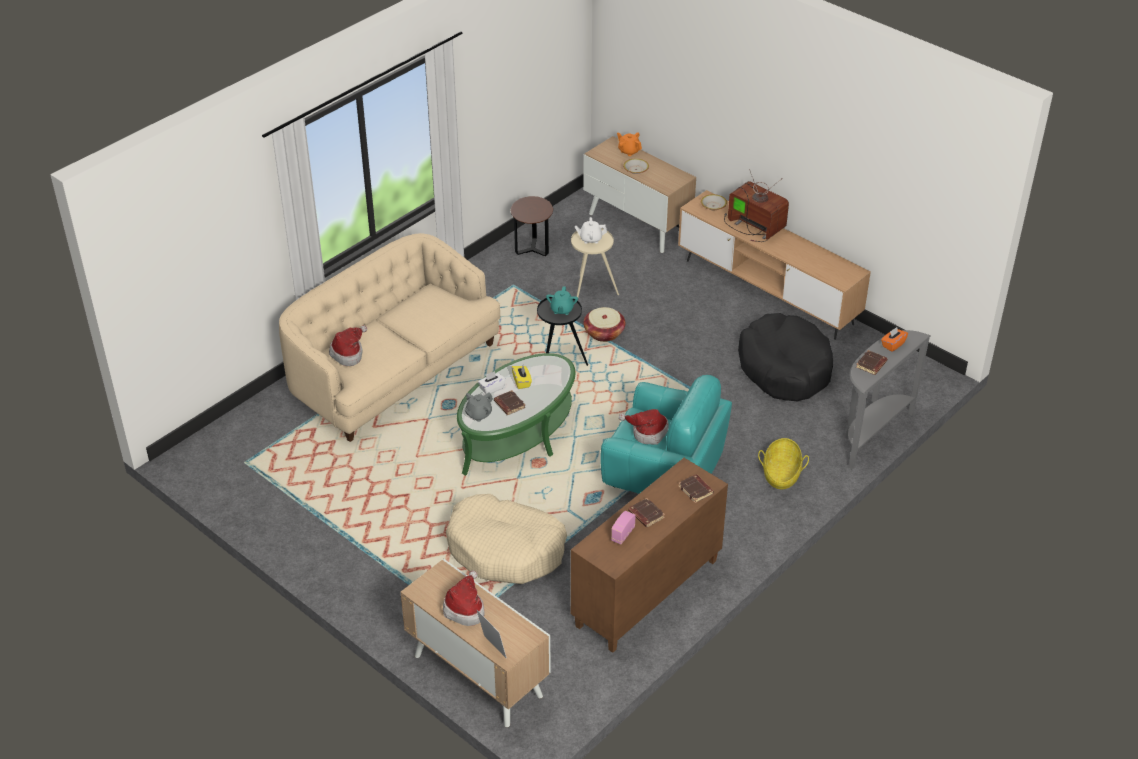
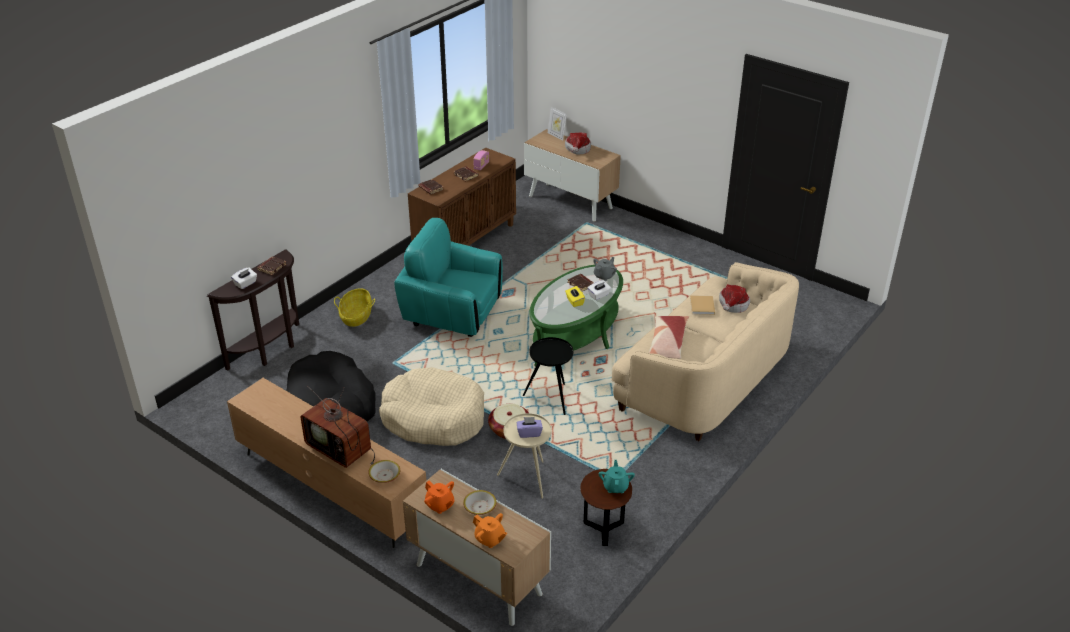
camera: 175 degrees right, 5 degrees down
(383, 354) = (702, 306): none -> beige book
(438, 314) = (667, 344): none -> pillow
(506, 549) = (567, 260): beige dog bed -> beige dog bed (433, 418)
(562, 310) = (549, 353): turquoise teapot -> turquoise teapot (615, 487)
(590, 239) = (529, 433): white teapot -> purple tissue box
(647, 432) = (465, 281): hat -> none
(666, 172) = (440, 505): none -> orange teapot
(871, 434) = (270, 350): grey console table -> brown console table
(893, 345) = (245, 284): orange tissue box -> white tissue box

